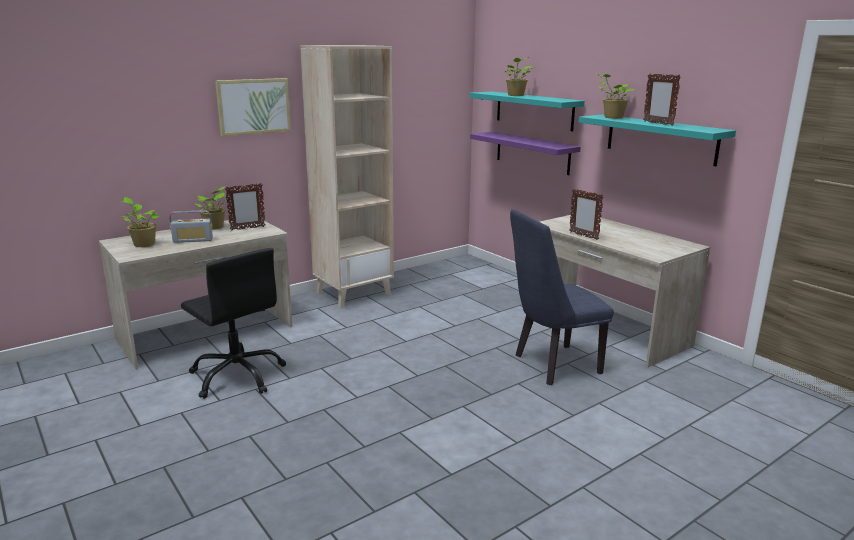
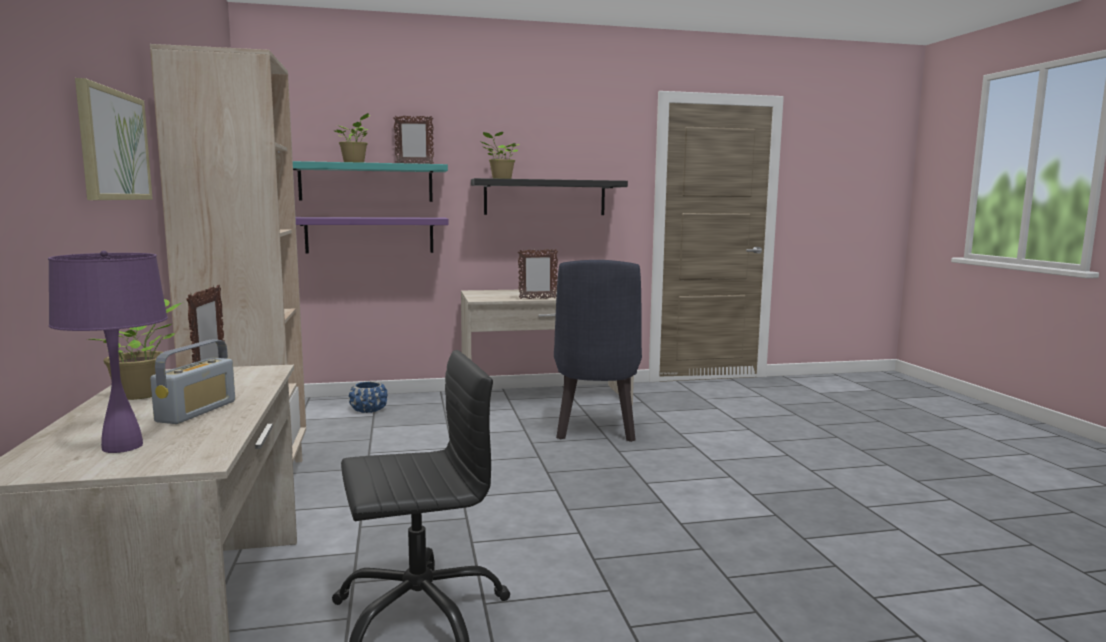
camera: 65 degrees left, 10 degrees down
(143, 244) = (123, 446): potted plant -> purple table lamp
(492, 284) = (369, 410): none -> blue planter
(658, 123) = (558, 179): picture frame -> picture frame (414, 164)
(660, 139) = (545, 197): turquoise shelf -> black shelf

